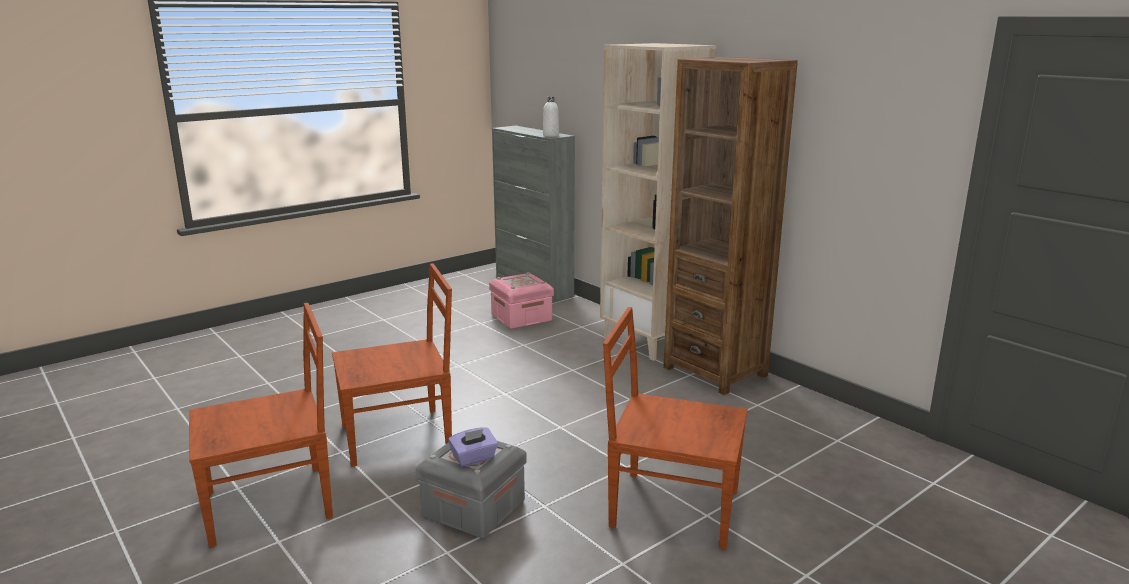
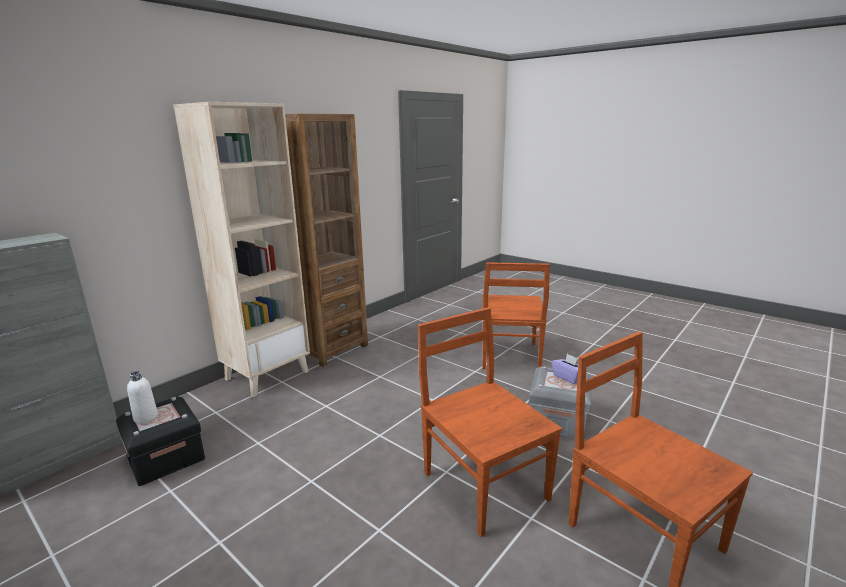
camera: 100 degrees left, 0 degrees up
(521, 317) = (166, 458): pink storage box -> black storage box
(551, 135) = (40, 239): white bottle -> white bottle (146, 417)

